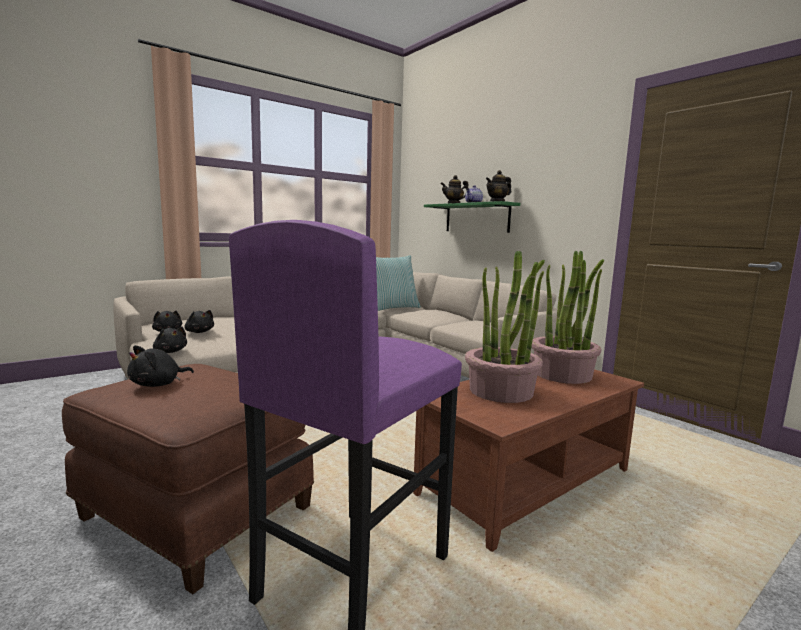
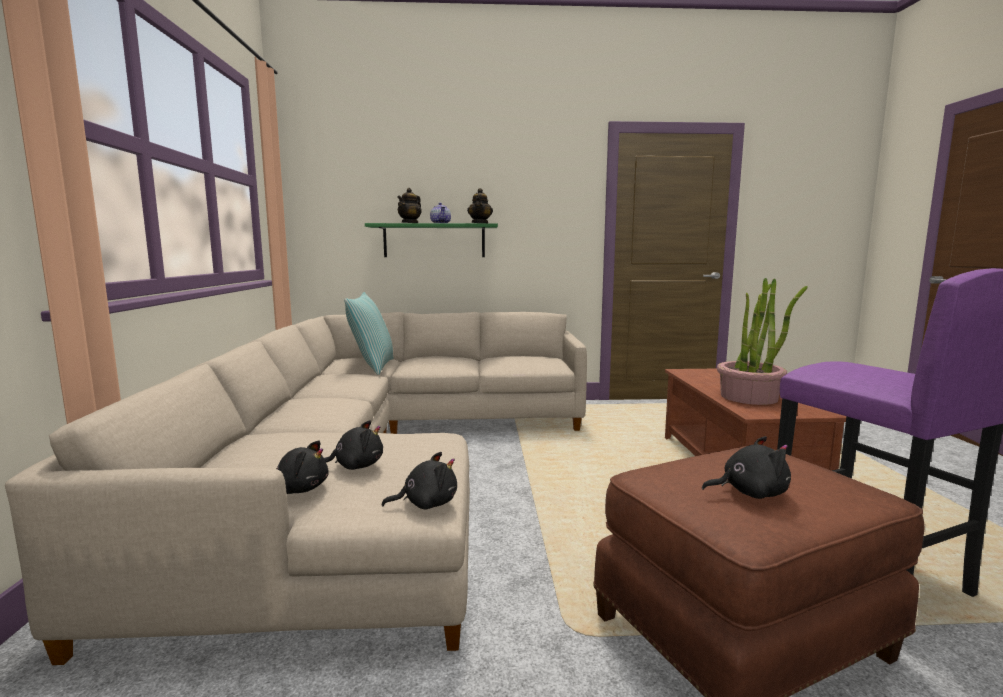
camera: 55 degrees left, 0 degrees up
(158, 384) = (749, 493): black plush toy -> black plush toy turned 75 degrees counterclockwise
(562, 374) = (713, 377): potted plant -> none

